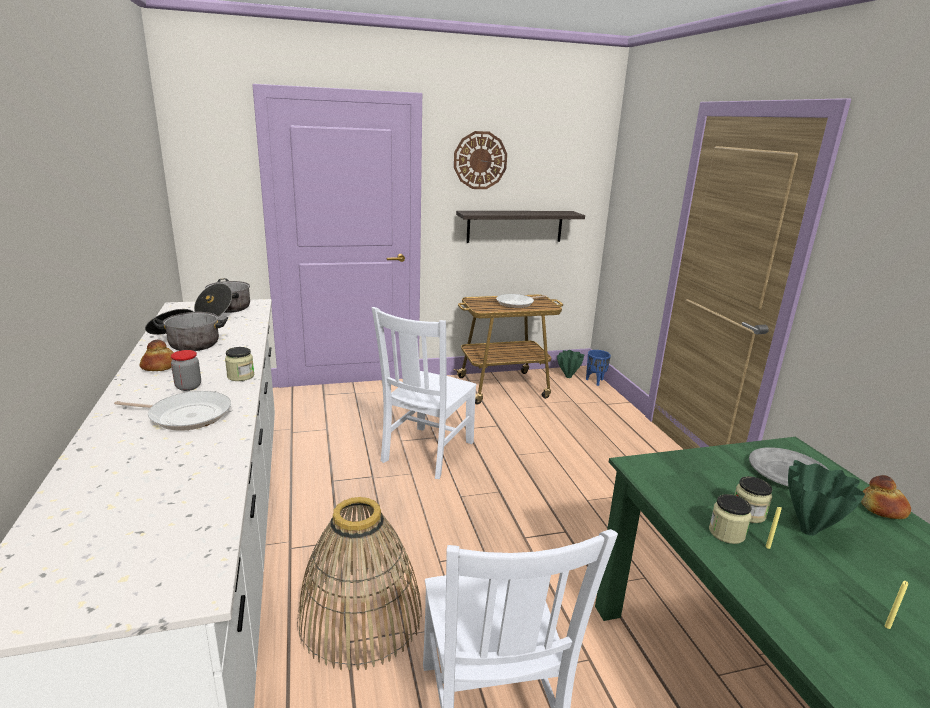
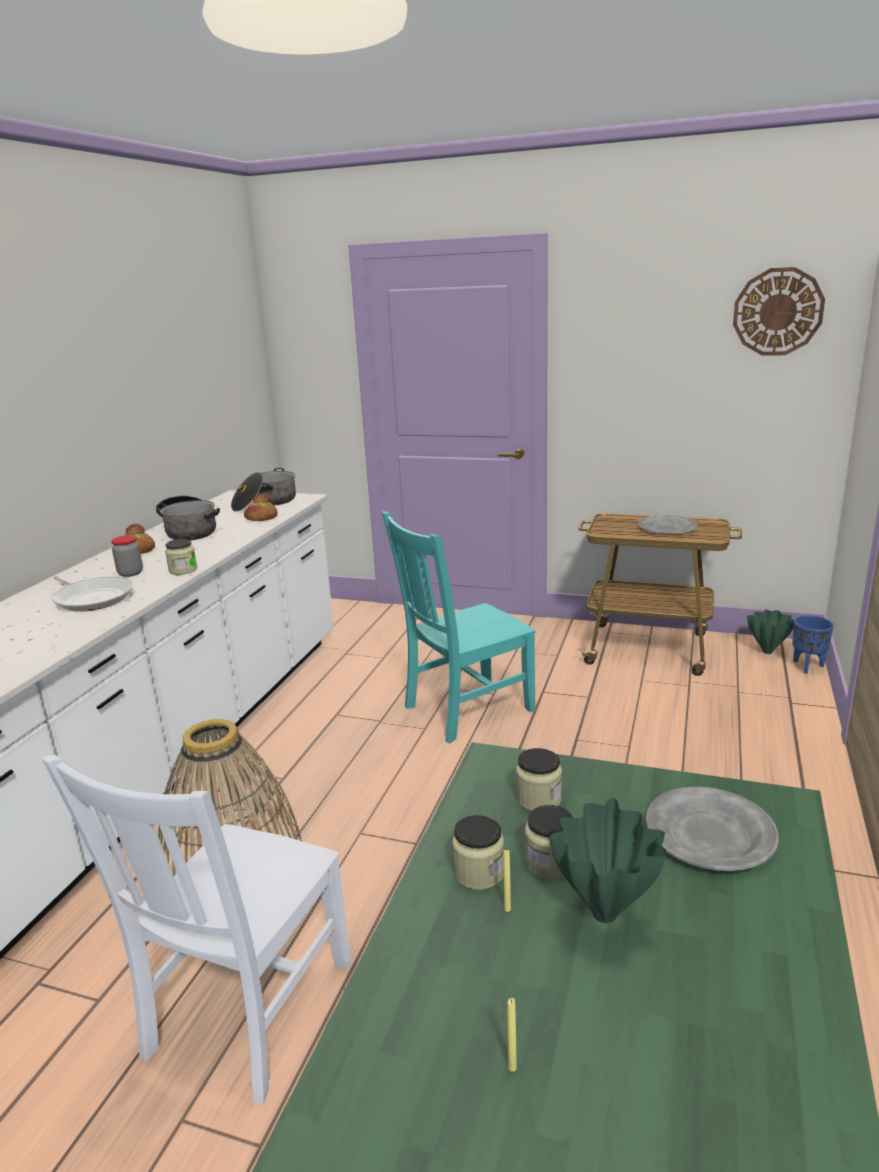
camera: 35 degrees right, 0 degrees up
(426, 453) = (464, 709): white chair -> turquoise chair
(480, 160) = (631, 319): wall clock -> wall clock (777, 312)
(515, 226) = (687, 414): shelf -> none
(517, 303) = (667, 528): frying pan -> grey plate
(692, 480) = (538, 799): none -> jar
(882, 509) = (794, 934): bread -> bread (261, 518)

